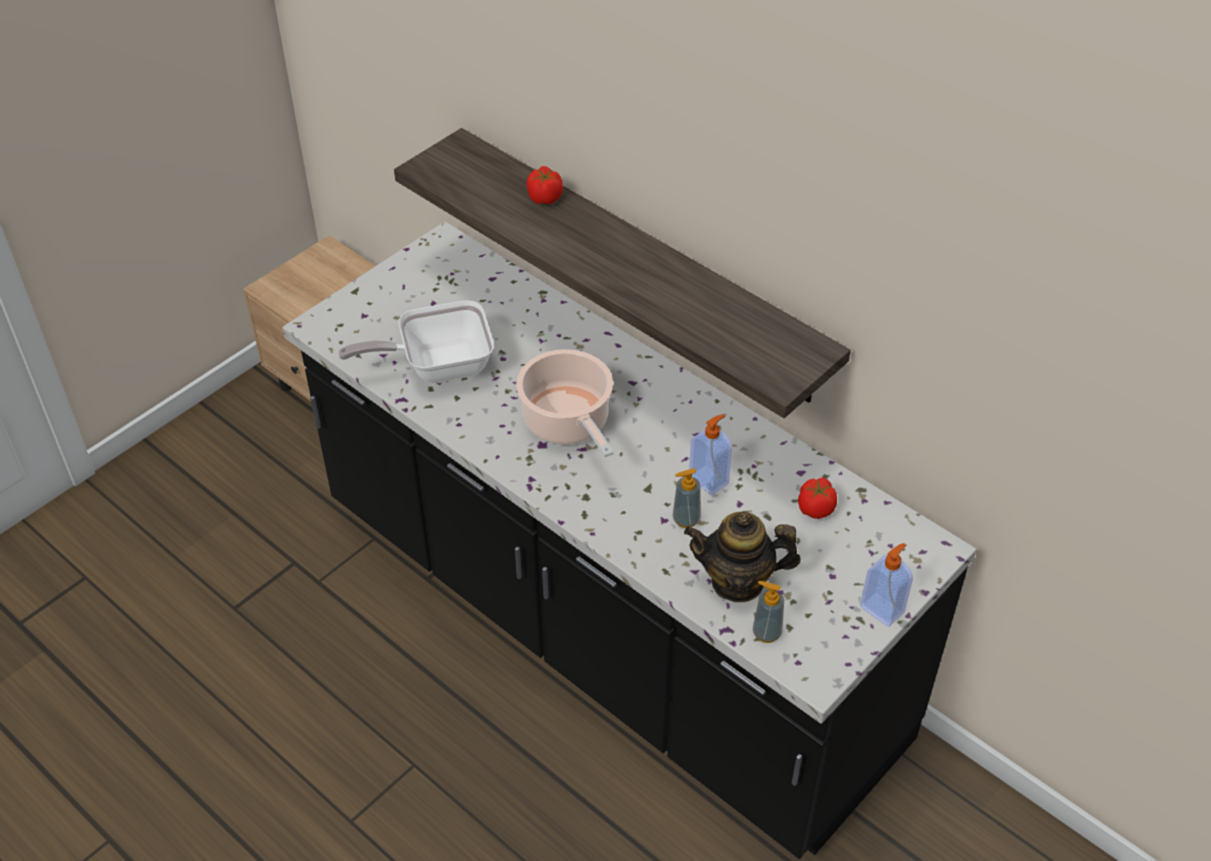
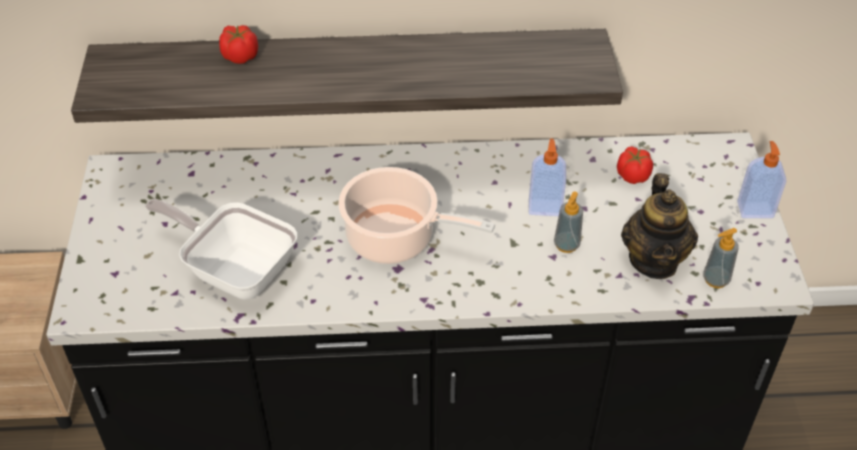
camera: 45 degrees left, 0 degrees up
(437, 366) = (235, 269): frying pan -> frying pan turned 90 degrees clockwise
(738, 582) = (654, 260): teapot -> teapot turned 45 degrees counterclockwise

